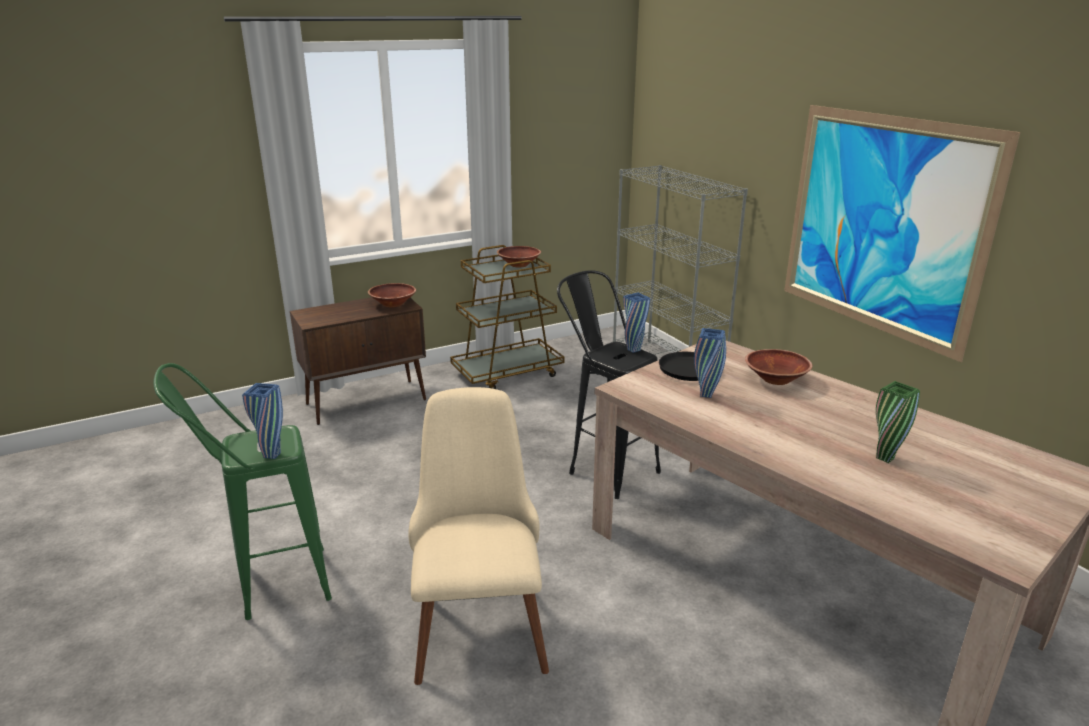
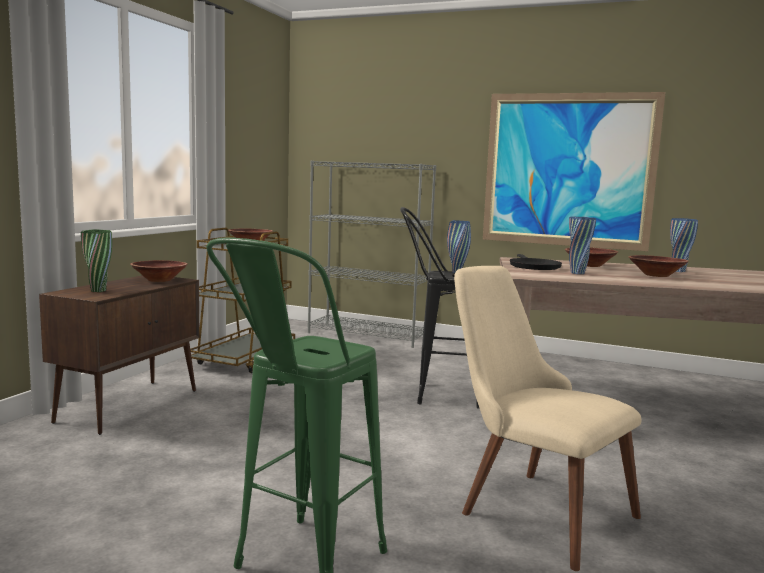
camera: 40 degrees left, 15 degrees down
(272, 455) = (350, 352): blue vase -> blue vase (678, 271)
(803, 422) = (656, 275): none -> brown bowl
(885, 458) = (728, 279): green vase -> green vase (98, 291)

